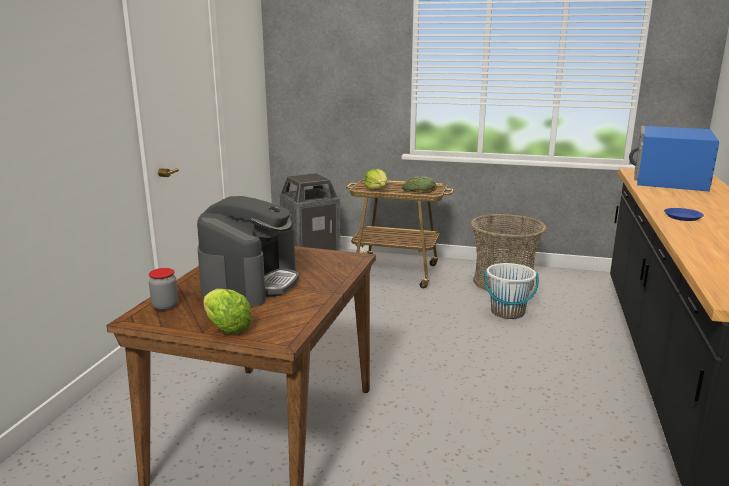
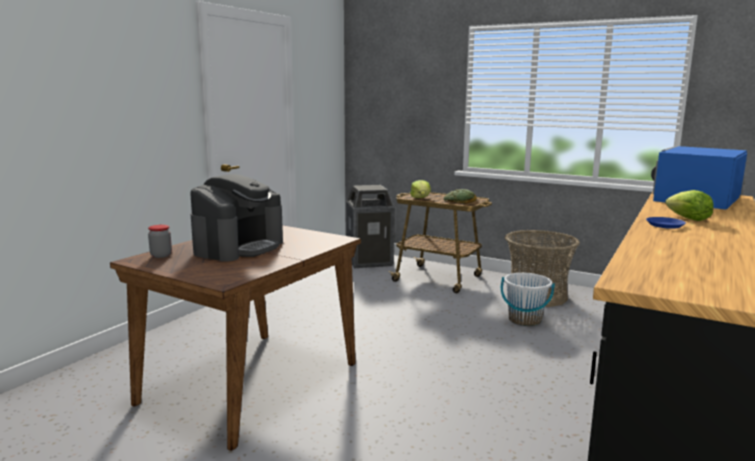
camera: 15 degrees right, 5 degrees down
(226, 327) = (190, 271): lettuce -> lettuce (687, 218)

